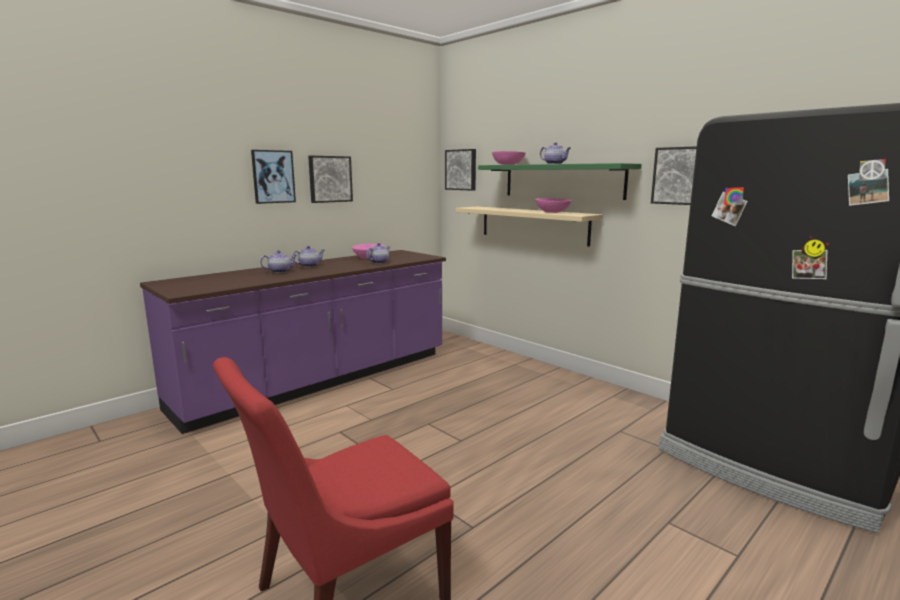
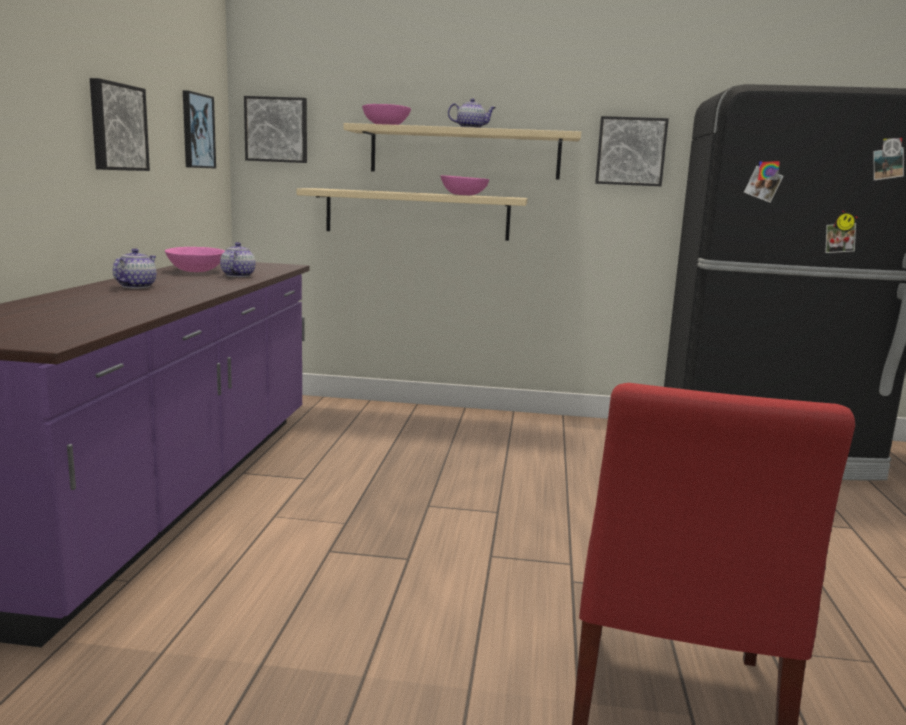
camera: 40 degrees left, 0 degrees up
(273, 176) = (45, 112): picture -> picture (197, 131)
(280, 271) = (115, 297): teapot -> none
(562, 181) = (465, 153): green shelf -> beige shelf

